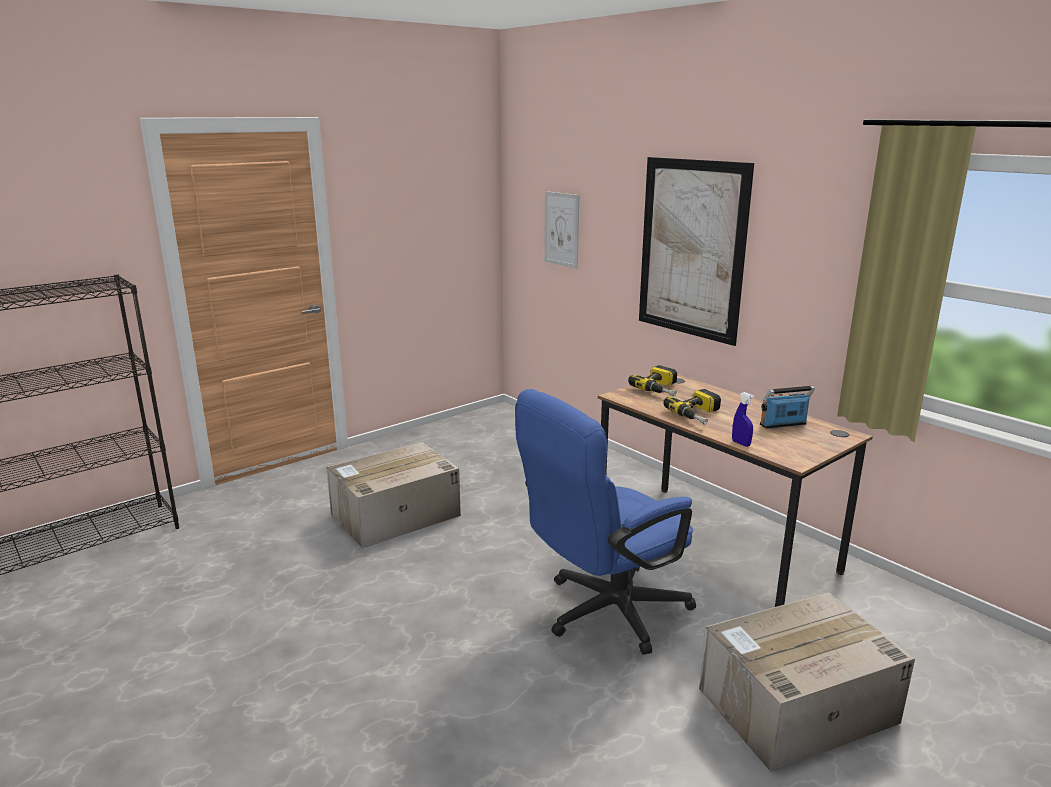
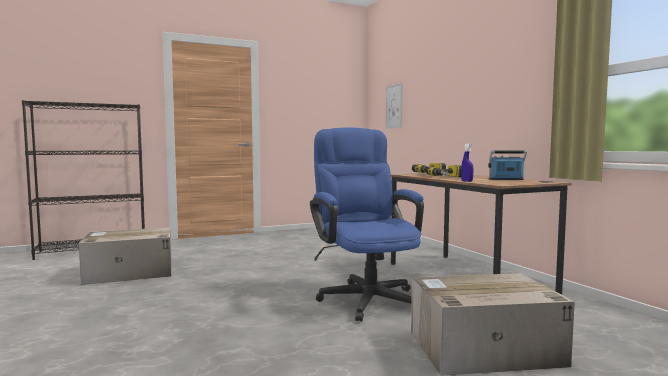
camera: 15 degrees right, 15 degrees down
(394, 515) = (265, 254): cardboard box -> cardboard box (128, 272)
(604, 613) = (366, 297): blue office chair -> blue office chair turned 90 degrees clockwise
(691, 249) = (460, 95): picture -> none

